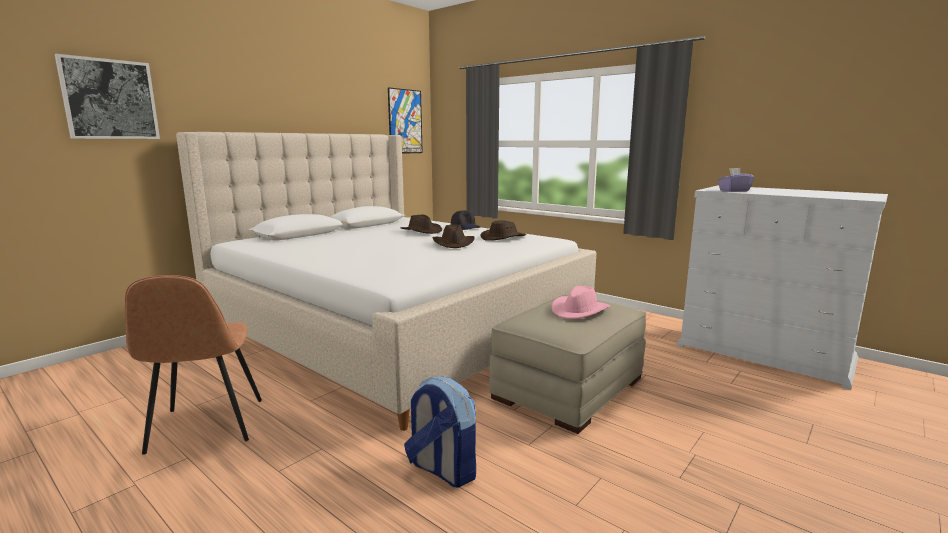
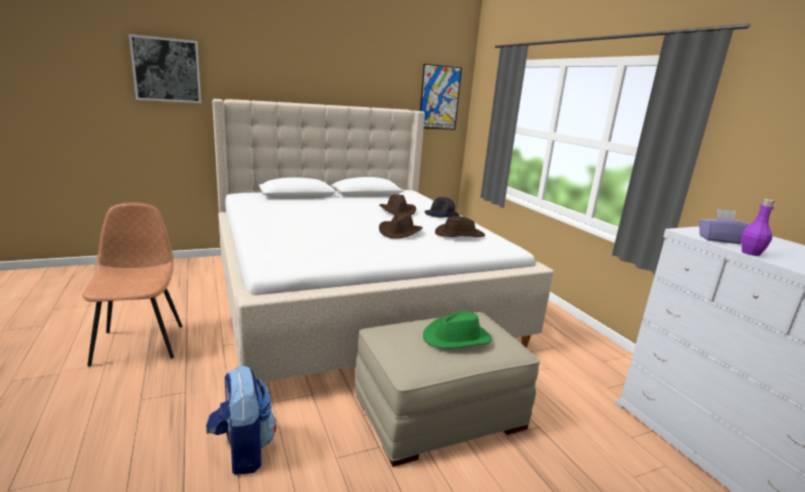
camera: 25 degrees right, 5 degrees up
(206, 427) = (139, 343): brown chair -> brown chair turned 150 degrees clockwise
(579, 311) = (457, 338): pink hat -> green hat
(763, 193) = (750, 253): none -> purple bottle

